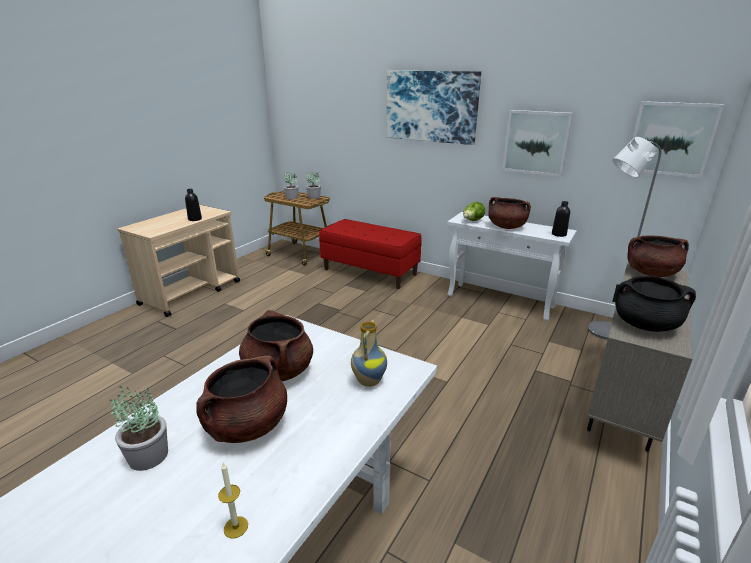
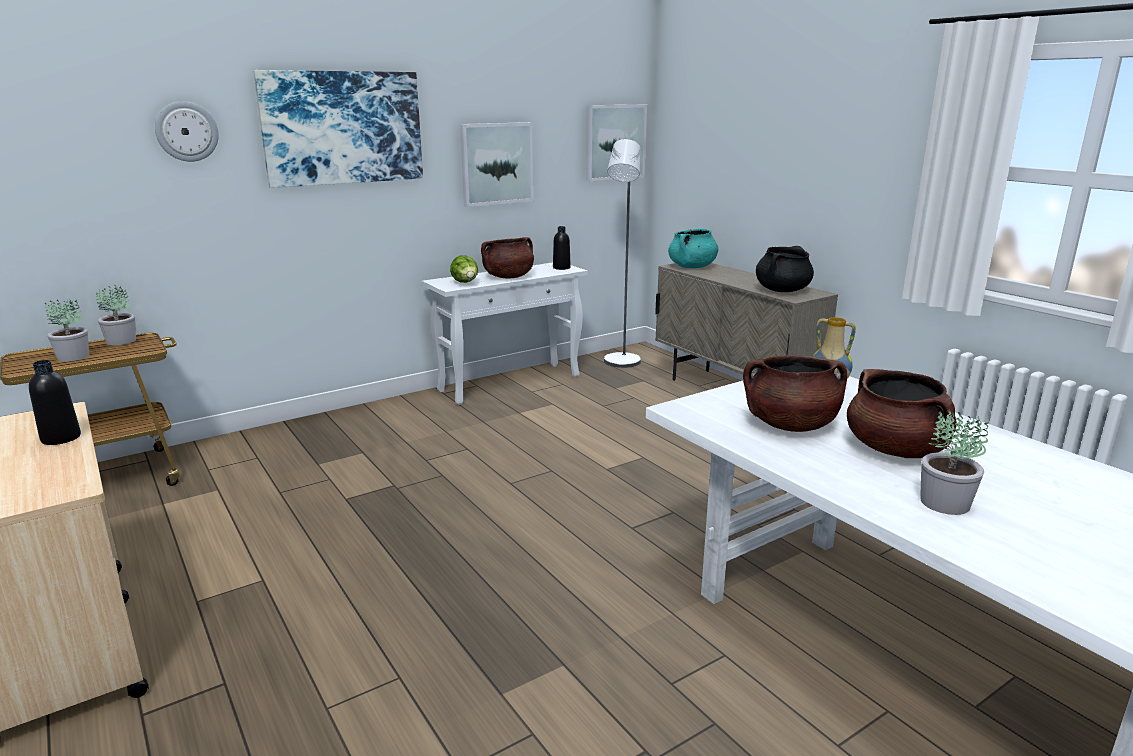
camera: 65 degrees left, 5 degrees down
(236, 527) = (1041, 465): candle -> none
(357, 103) = (186, 131): none -> wall clock
(370, 272) = (304, 435): red bench -> none
(651, 273) = (692, 267): brown cooking pot -> turquoise cooking pot

